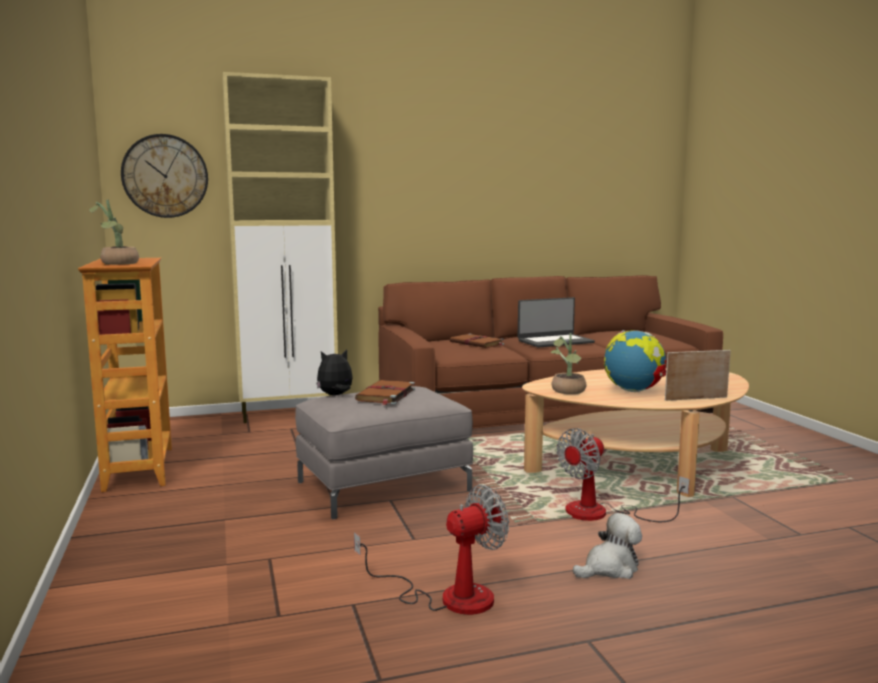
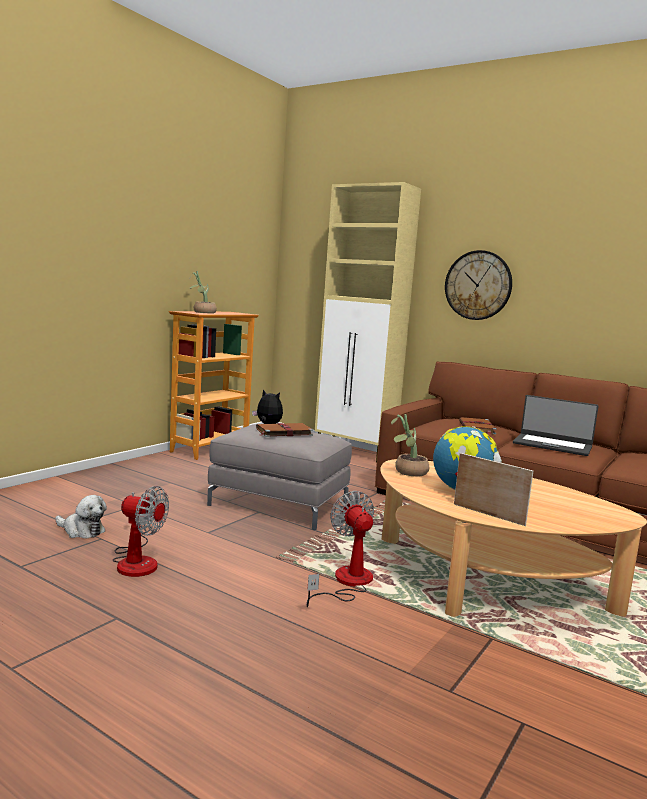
camera: 50 degrees right, 0 degrees up
(165, 176) = (310, 261): wall clock -> wall clock (478, 285)
(601, 513) = (346, 583): fan -> fan turned 60 degrees clockwise
(609, 568) = (243, 605): plush toy -> plush toy (81, 531)

